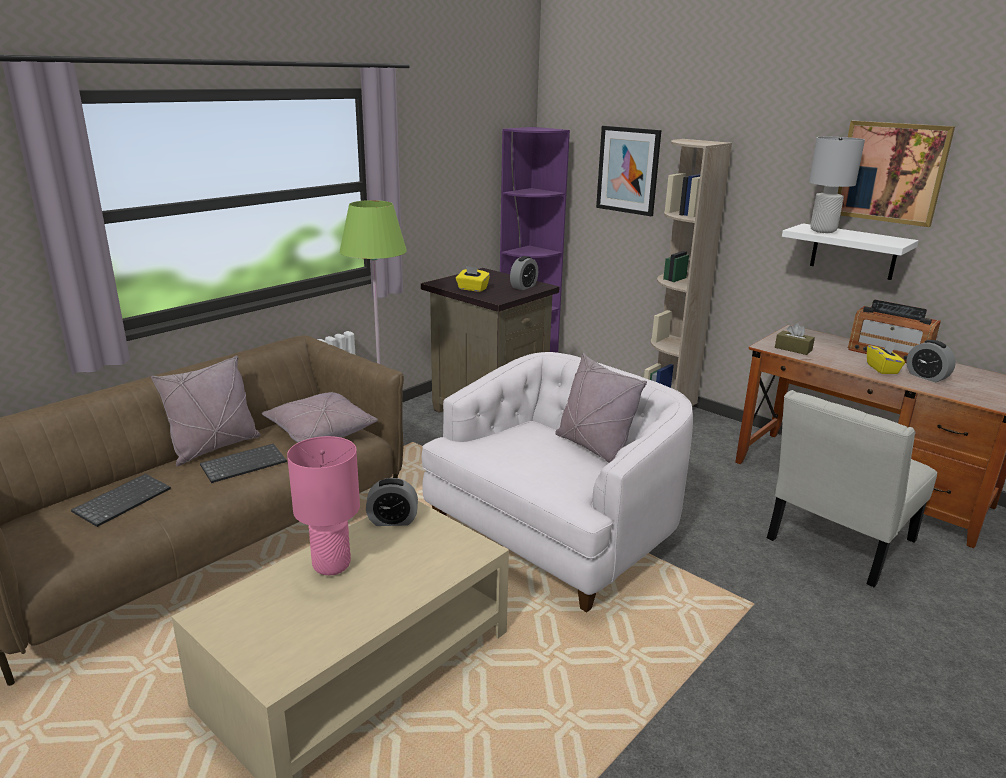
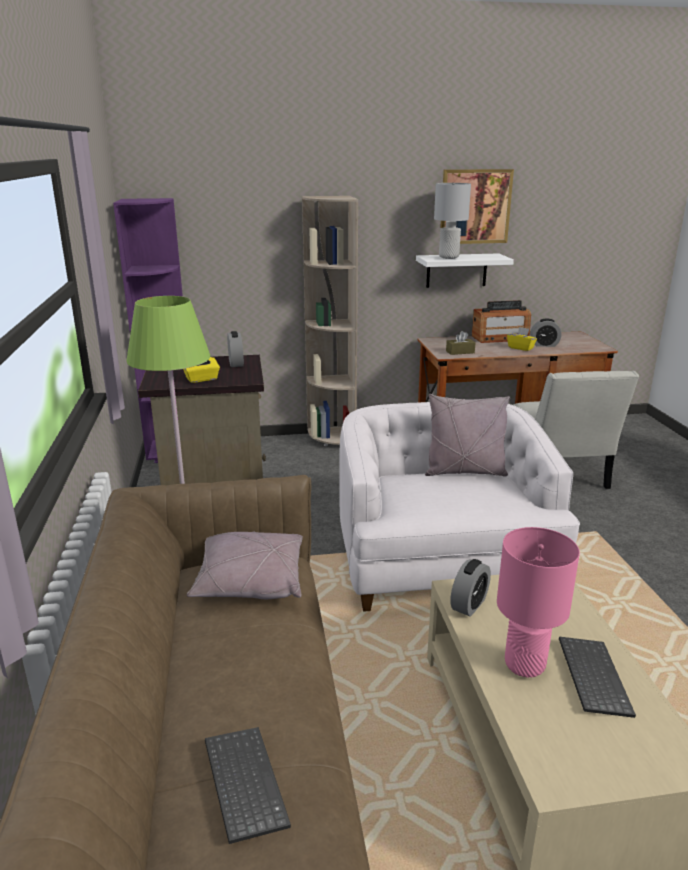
camera: 50 degrees left, 0 degrees up
(214, 448) = (182, 665): purple pillow -> none
(244, 464) = (264, 653): keyboard -> keyboard (591, 676)
(628, 170) = (244, 232): picture -> none

